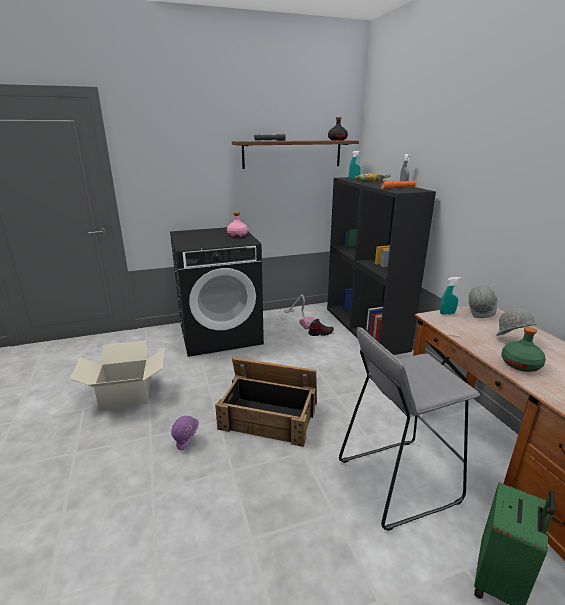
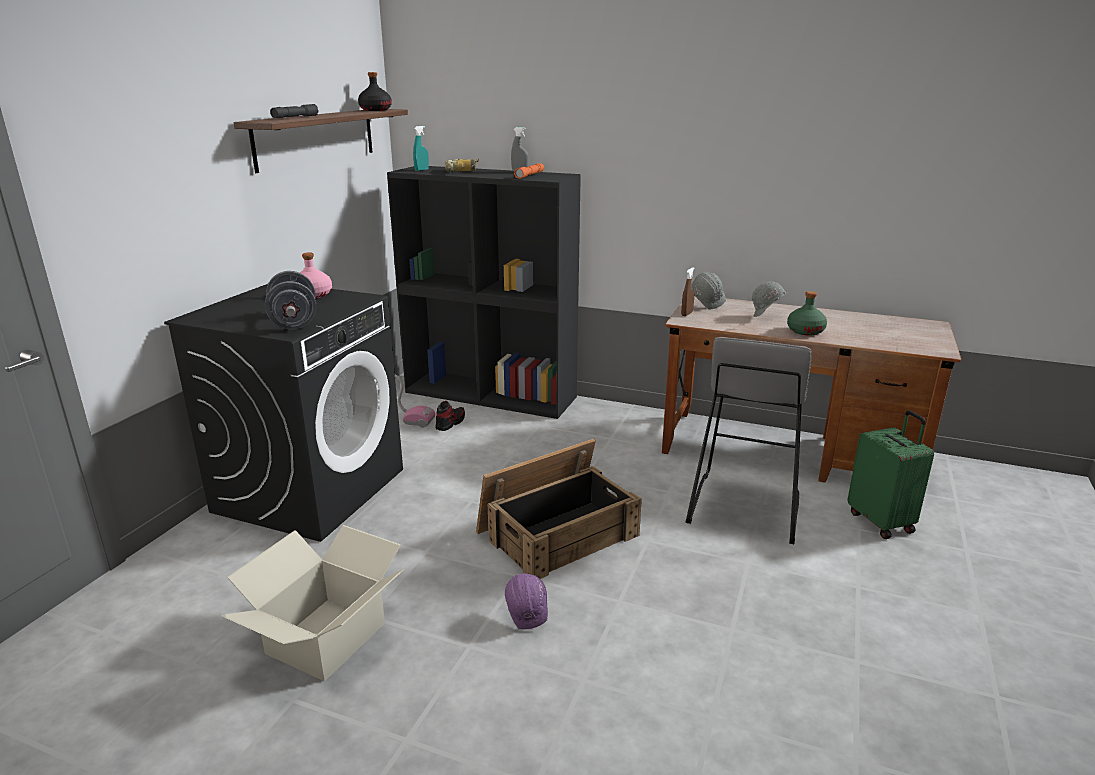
camera: 50 degrees left, 0 degrees up
(199, 243) = (294, 322): none -> grey dumbbell
(447, 313) = (686, 314): turquoise spray bottle -> brown spray bottle

